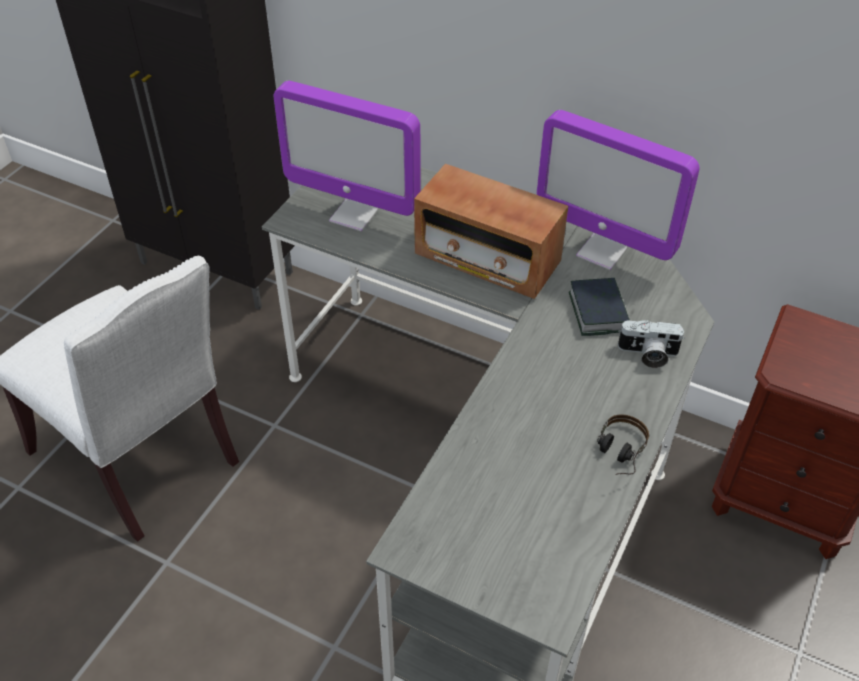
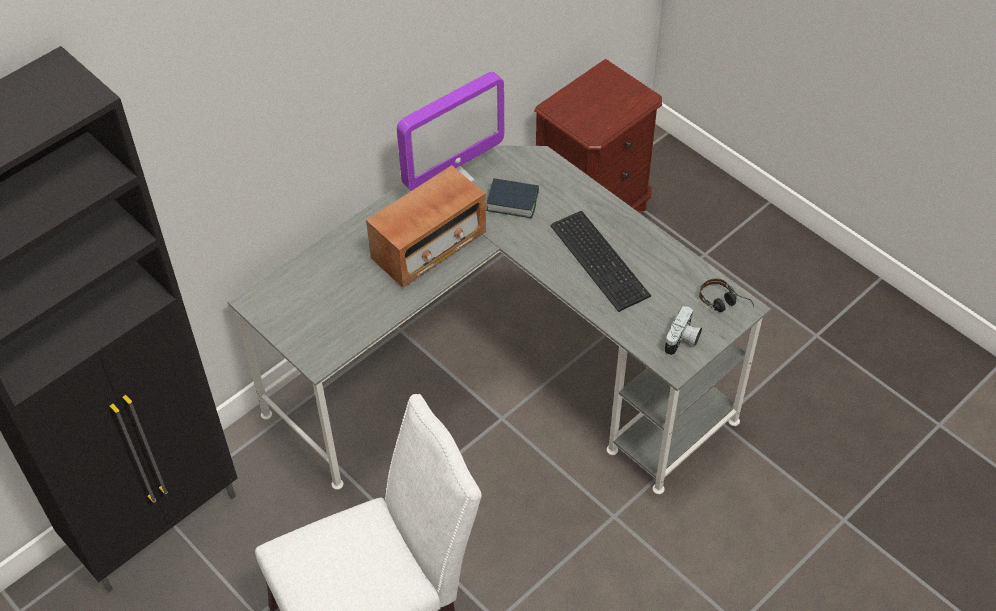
camera: 70 degrees left, 5 degrees up
(354, 215) = (333, 316): monitor -> none
(553, 420) = (600, 258): none -> keyboard
(618, 454) = (640, 235): headphones -> headphones (725, 304)
(648, 354) = (563, 190): camera -> camera (683, 340)

